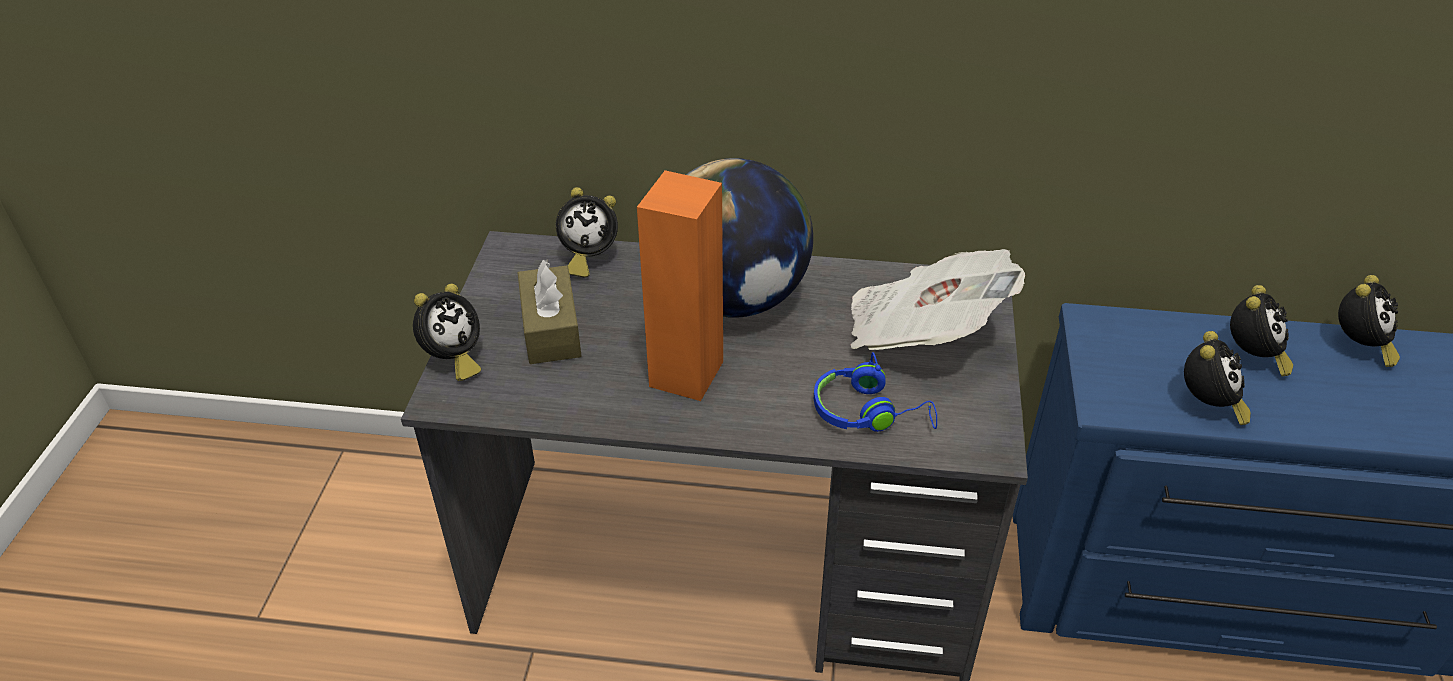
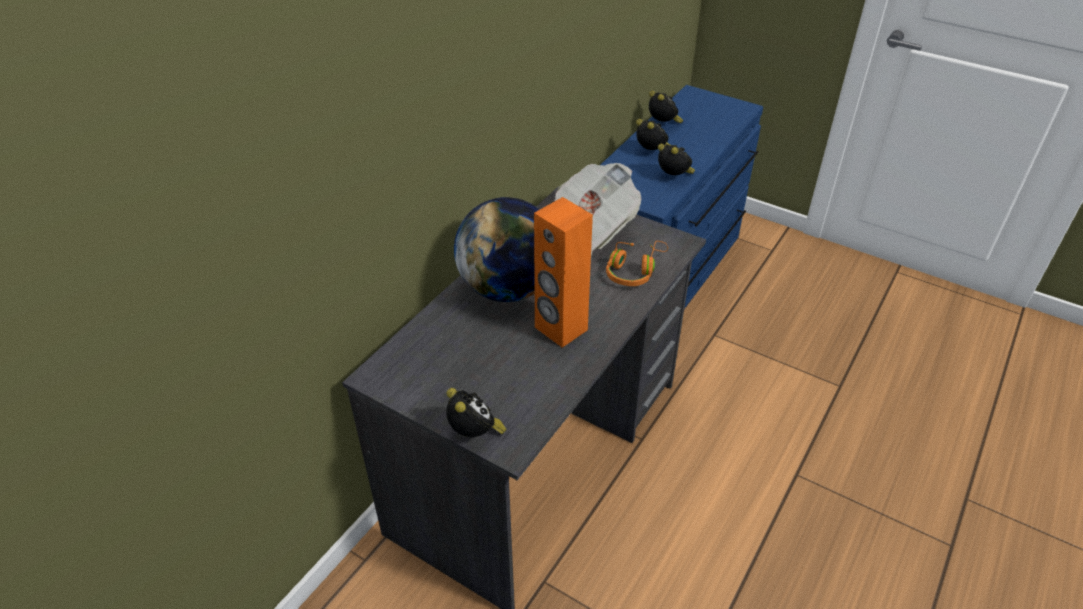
camera: 65 degrees left, 0 degrees up
(551, 329) = (478, 377): brown tissue box -> none
(587, 258) = (417, 340): alarm clock -> none
(870, 412) = (634, 271): blue headphones -> orange headphones

